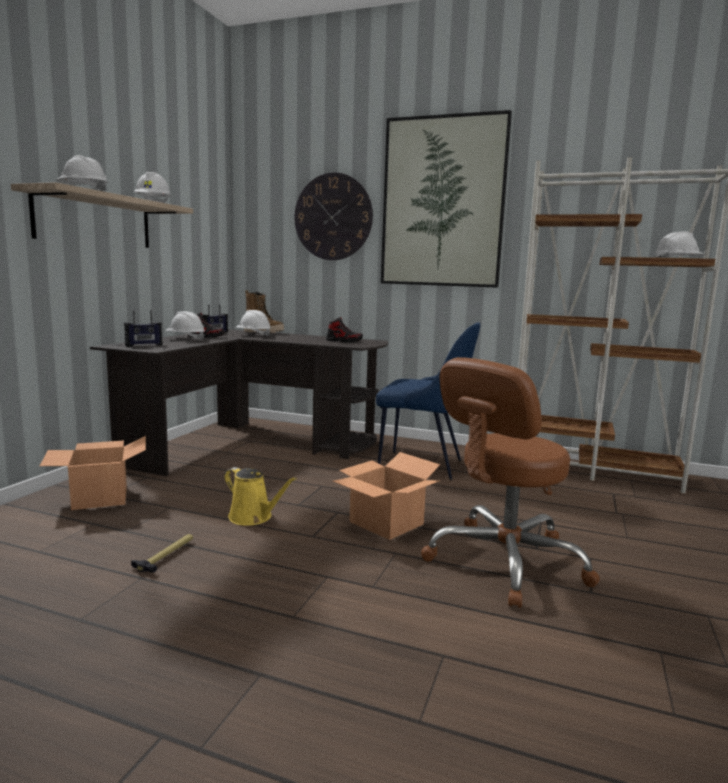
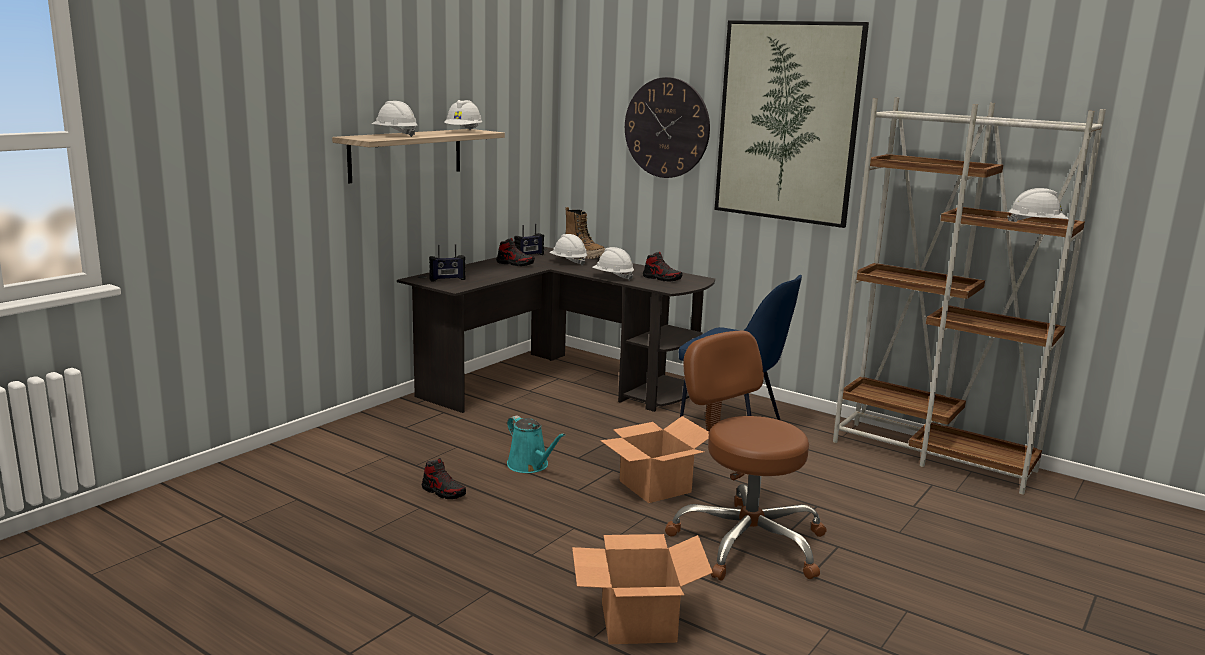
camera: 15 degrees right, 5 degrees up
(100, 498) = (398, 430): cardboard box -> cardboard box (639, 622)
(166, 556) = (443, 492): hammer -> shoe
(185, 339) = (492, 268): white hard hat -> white hard hat (612, 277)
(253, 517) = (530, 466): yellow watering can -> turquoise watering can
(502, 564) = (743, 539): brown office chair -> brown office chair turned 75 degrees clockwise

